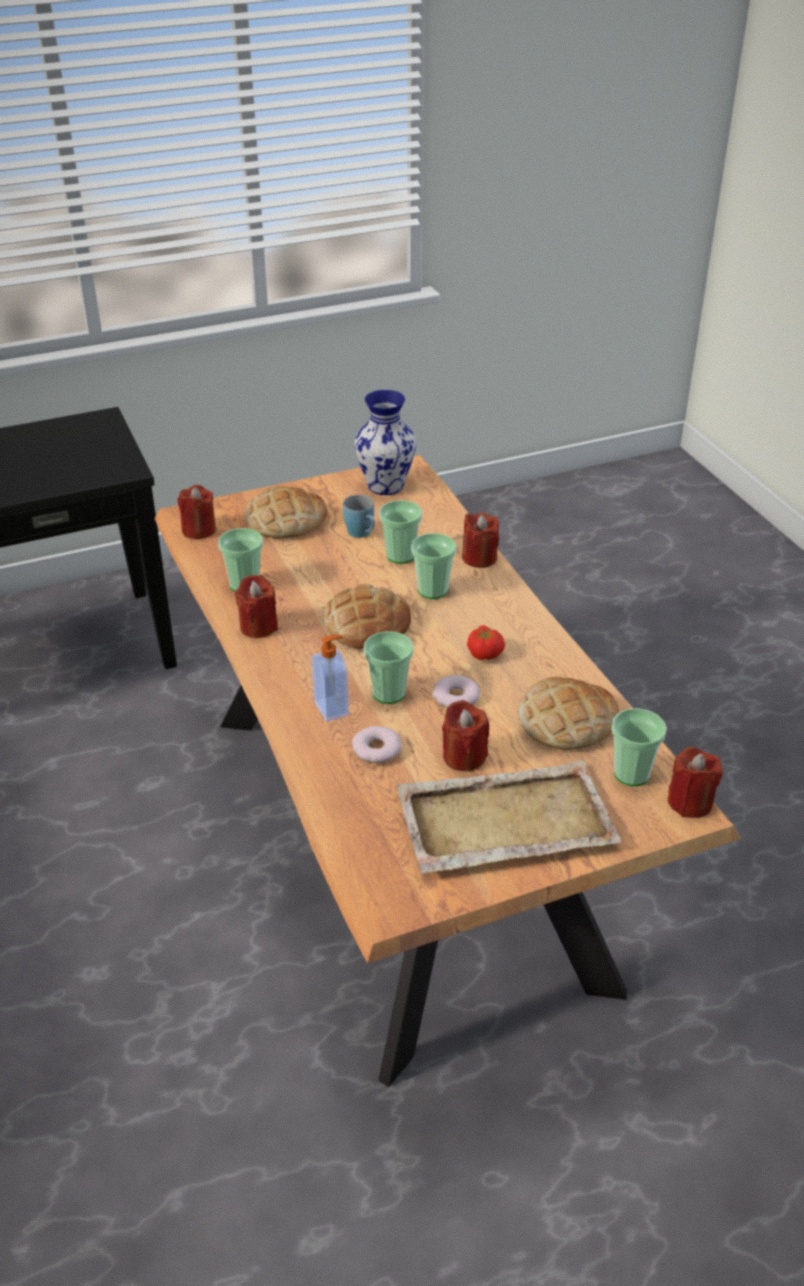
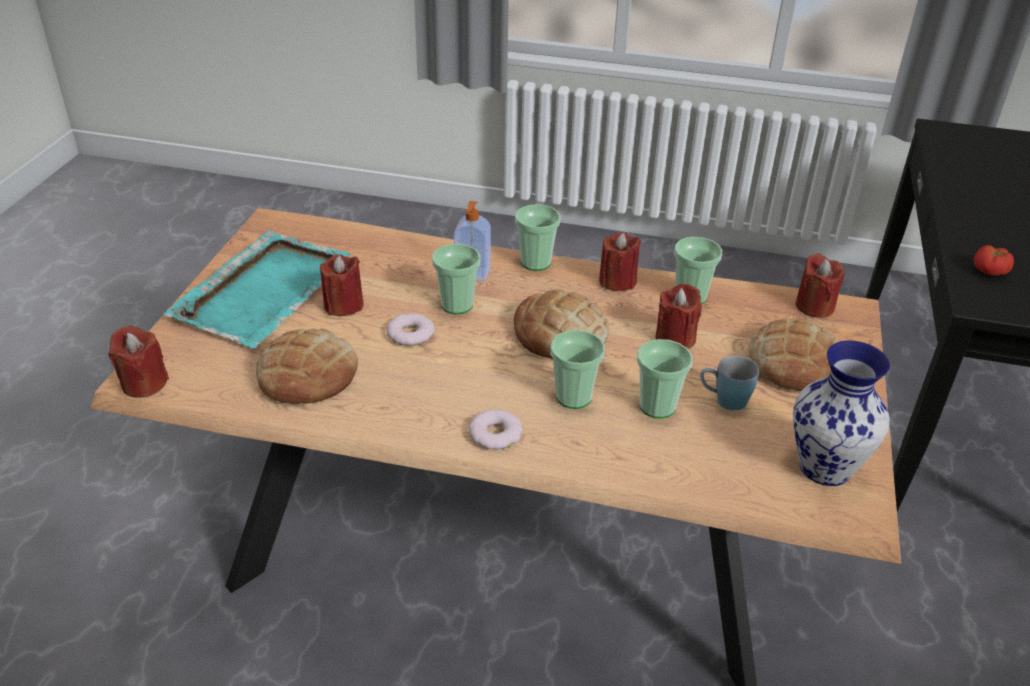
camera: 125 degrees right, 0 degrees up
(376, 749) = (404, 273): donut -> donut (495, 434)
(479, 558) = (600, 460): red candle -> red candle (675, 338)
(485, 653) = (444, 379): tomato -> tomato (989, 271)
(503, 821) = (264, 290): beige tray -> turquoise tray
(632, 774) = (211, 373): cup -> cup (535, 262)

